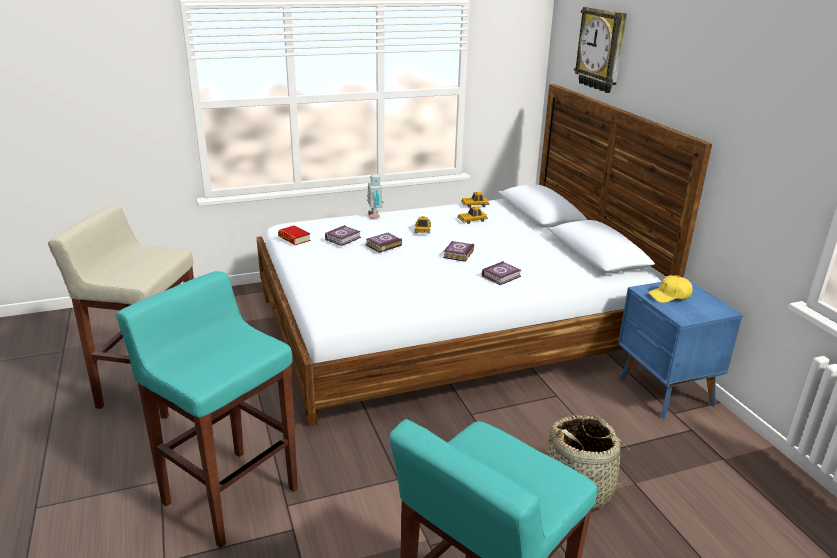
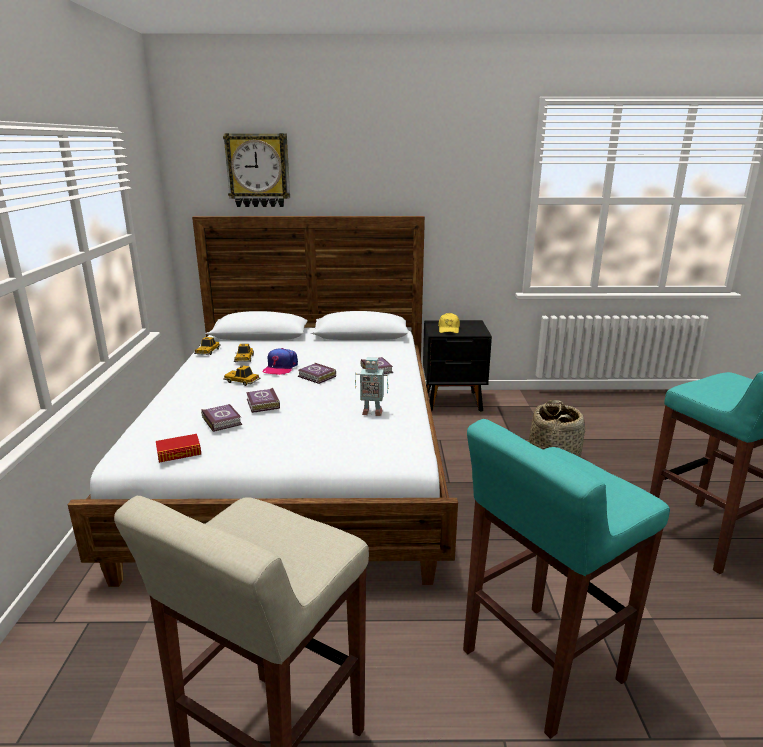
camera: 70 degrees left, 5 degrees down
(375, 216) = (171, 398): toy robot -> toy robot (371, 412)
(464, 236) = (280, 367): none -> cap
(665, 392) = (453, 402): blue nightstand -> black nightstand

